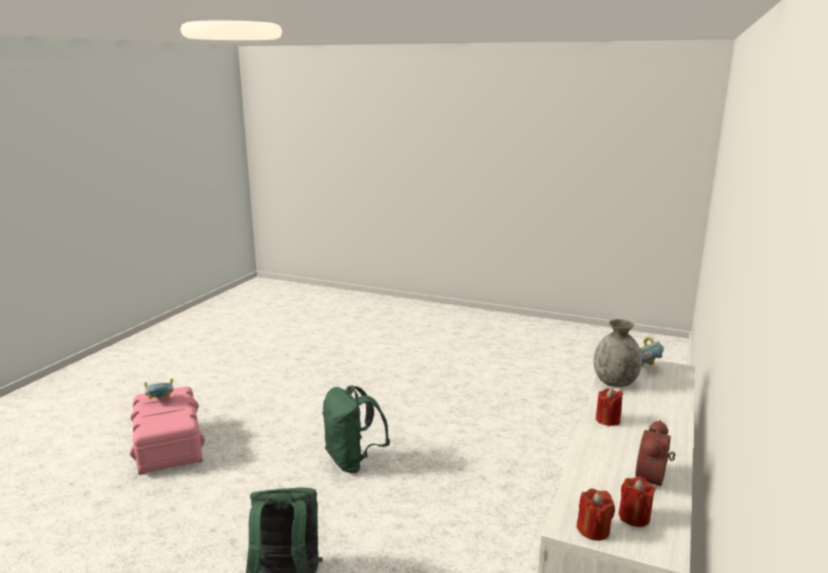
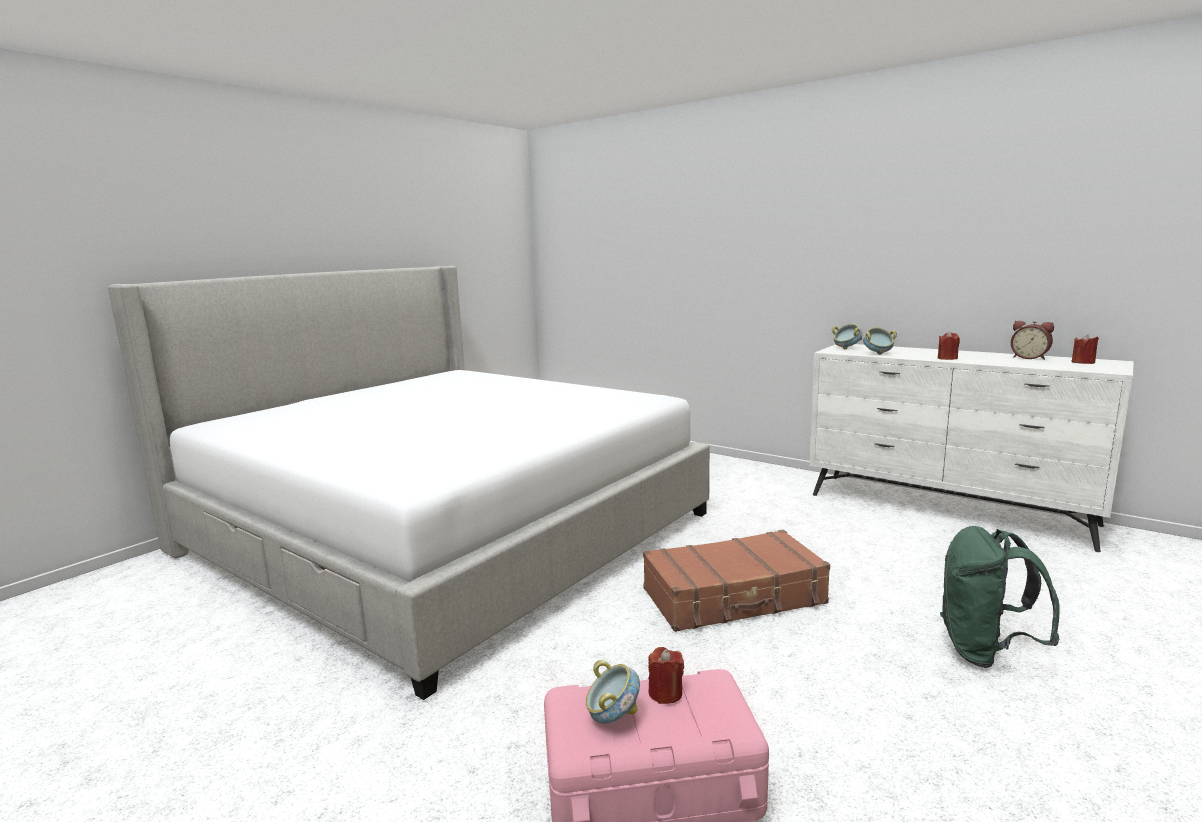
camera: 75 degrees left, 5 degrees down
(353, 461) = (734, 597): green backpack -> brown suitcase
(418, 350) = (445, 532): none -> bed
(593, 530) = (1110, 368): red candle -> red candle (665, 693)
(614, 382) = (877, 354): grey vase -> bowl

